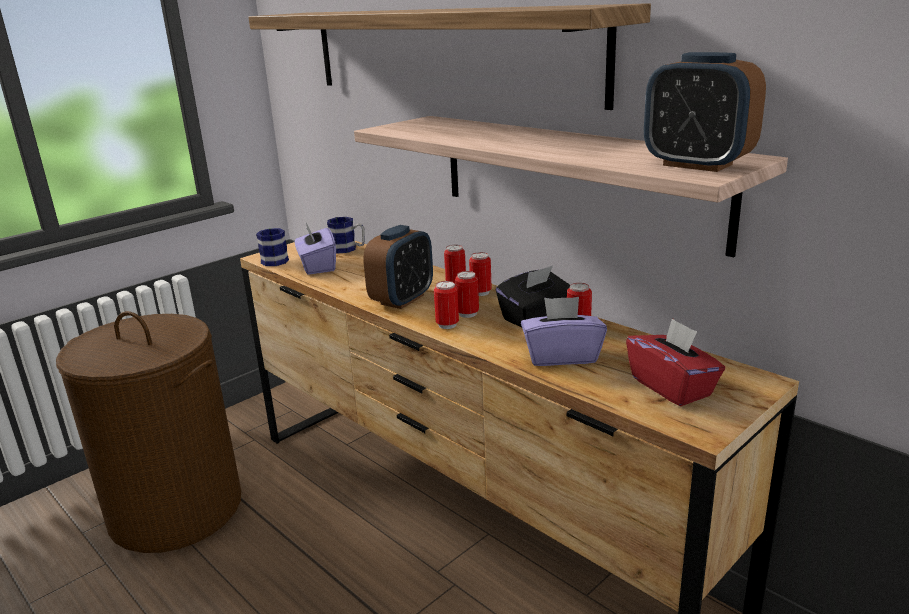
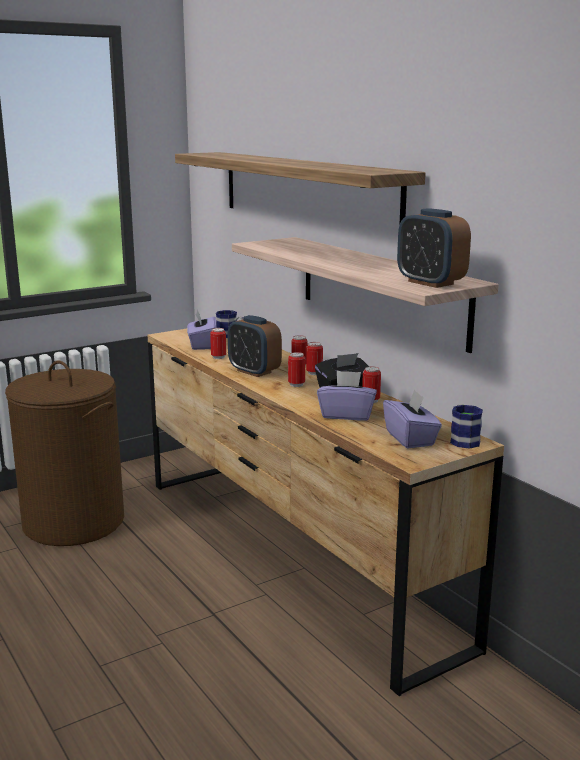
camera: 10 degrees right, 5 degrees down
(274, 259) = (172, 337): mug -> mug (463, 439)
(402, 299) = (254, 371): alarm clock -> alarm clock turned 90 degrees clockwise
(447, 325) = (278, 389): can -> can (218, 357)
(672, 387) = (410, 438): red tissue box -> purple tissue box

